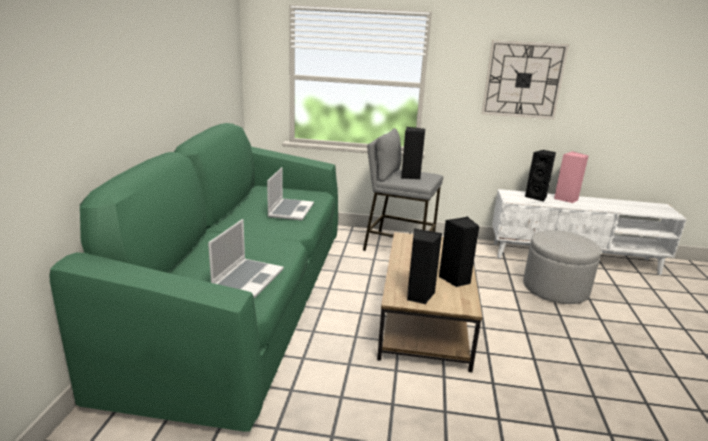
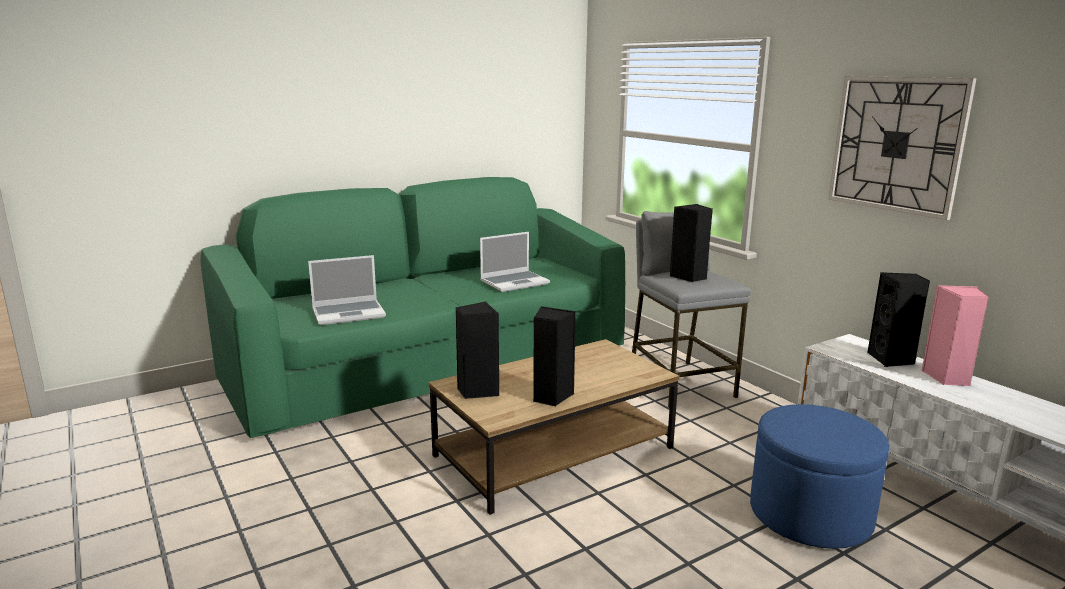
camera: 50 degrees right, 5 degrees down
(555, 289) = (810, 515): grey ottoman -> blue ottoman

